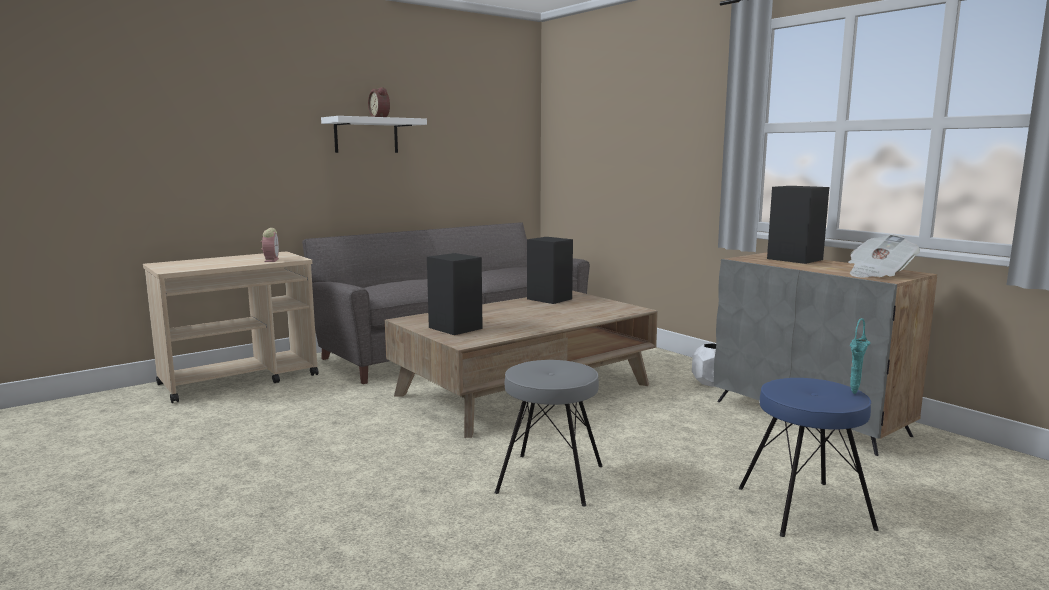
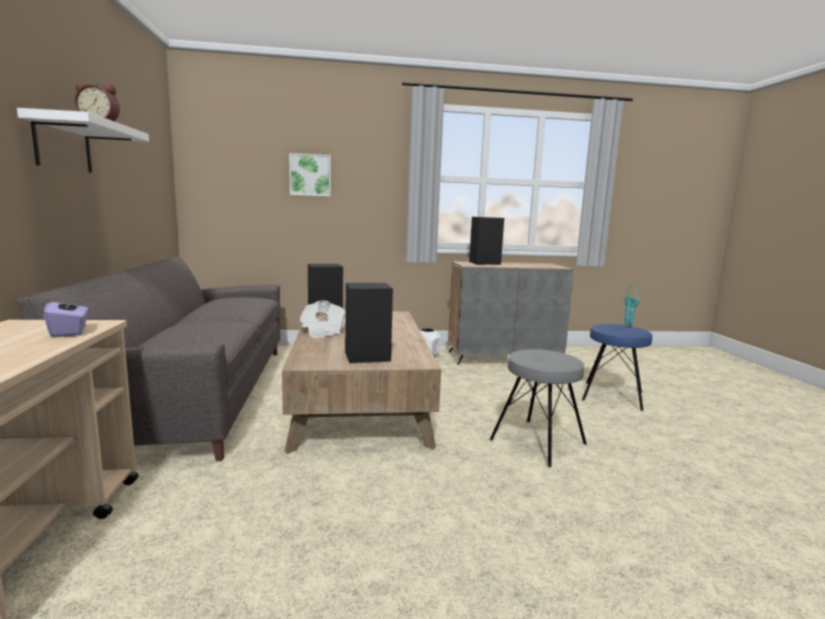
camera: 60 degrees left, 0 degrees up
(271, 260) = (69, 332): alarm clock -> purple tissue box
(636, 135) = (310, 175): none -> picture
(878, 274) = (545, 266): newspaper -> newspaper (322, 332)

